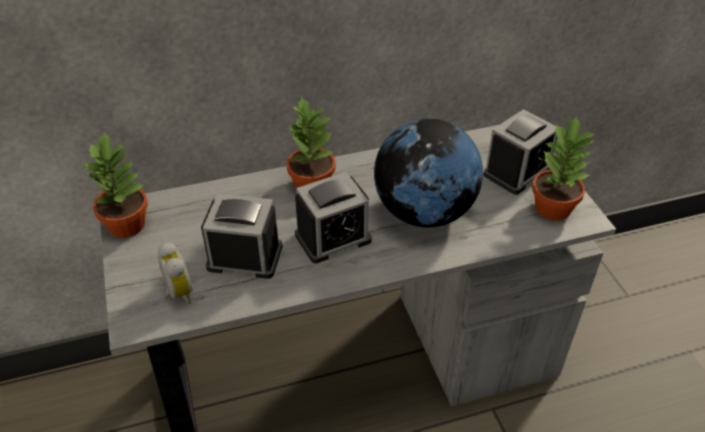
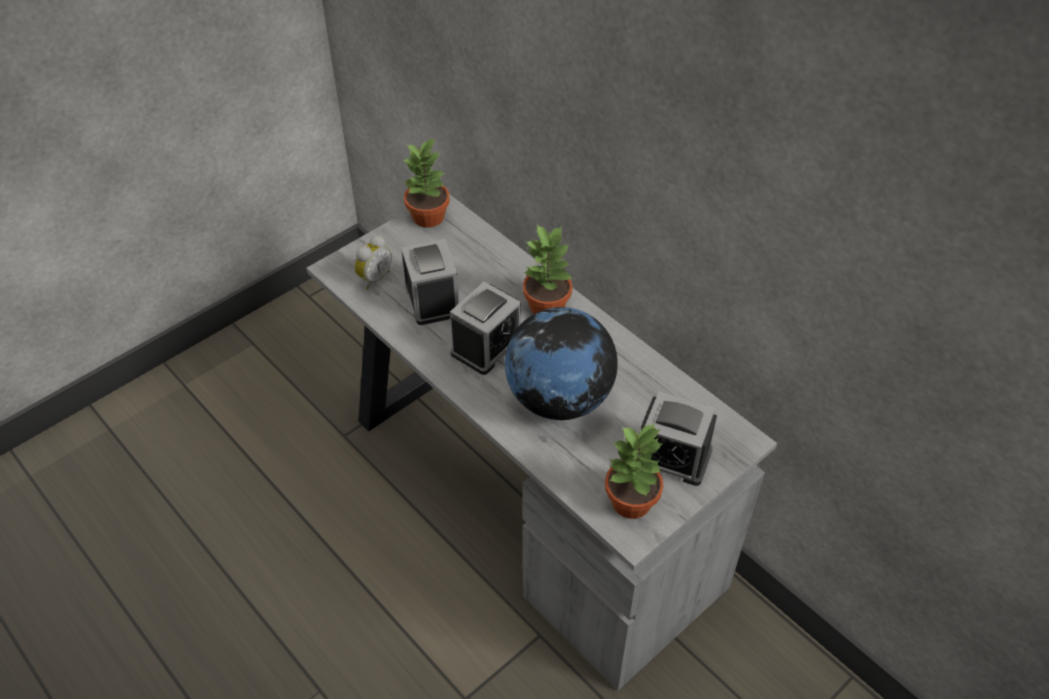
camera: 65 degrees right, 5 degrees up
(333, 238) = (487, 346): alarm clock -> alarm clock turned 90 degrees counterclockwise

